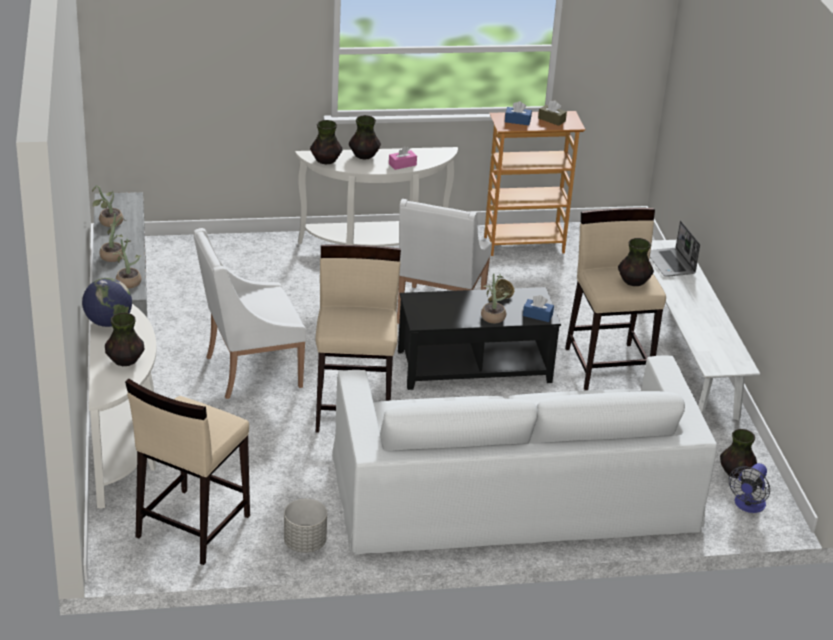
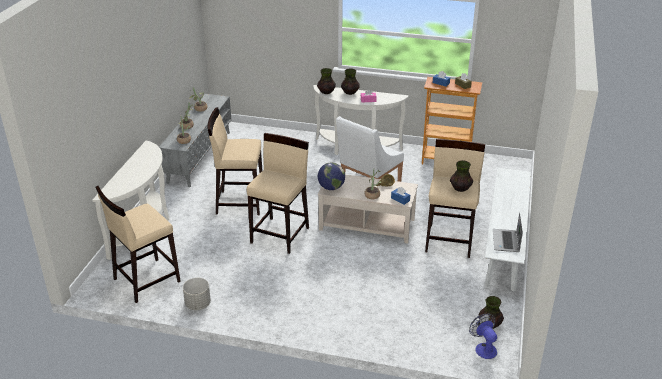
camera: 25 degrees right, 0 degrees up
(108, 322) = (140, 157): globe -> globe (331, 188)
(125, 361) = (131, 179): vase -> none
(250, 371) = (239, 202): white armchair -> beige stool
(474, 367) = (367, 225): black coffee table -> beige coffee table
(513, 492) = (338, 303): white sofa -> none
(671, 264) = (511, 184): laptop -> laptop (506, 241)
(748, 506) = (483, 348): fan -> fan turned 105 degrees clockwise

